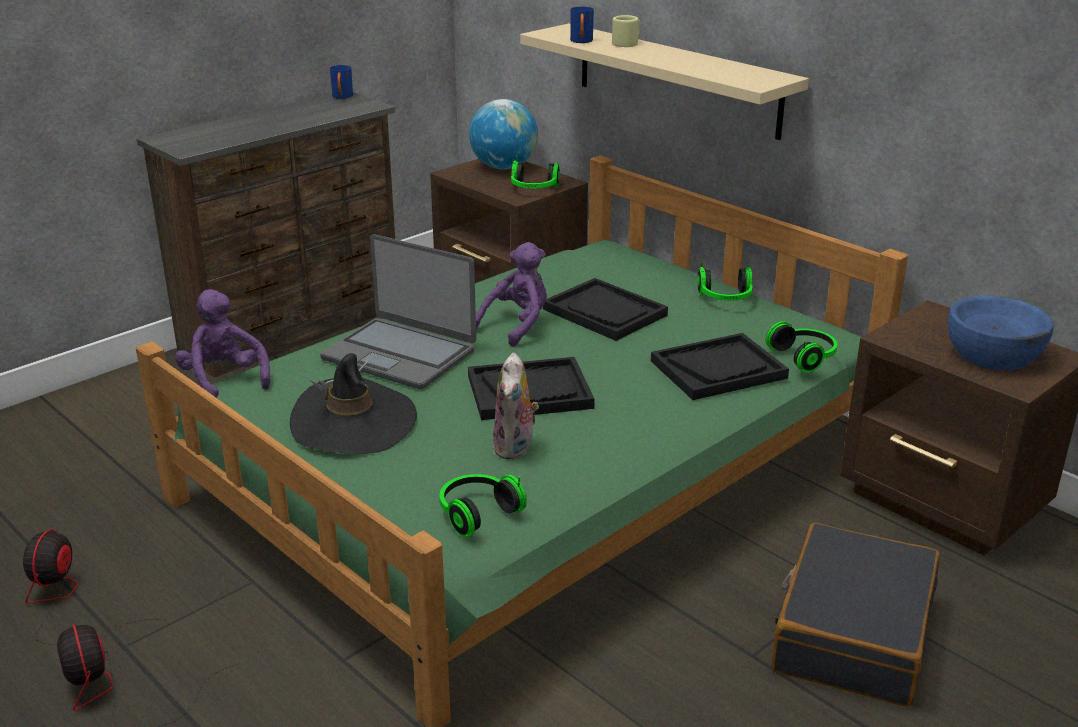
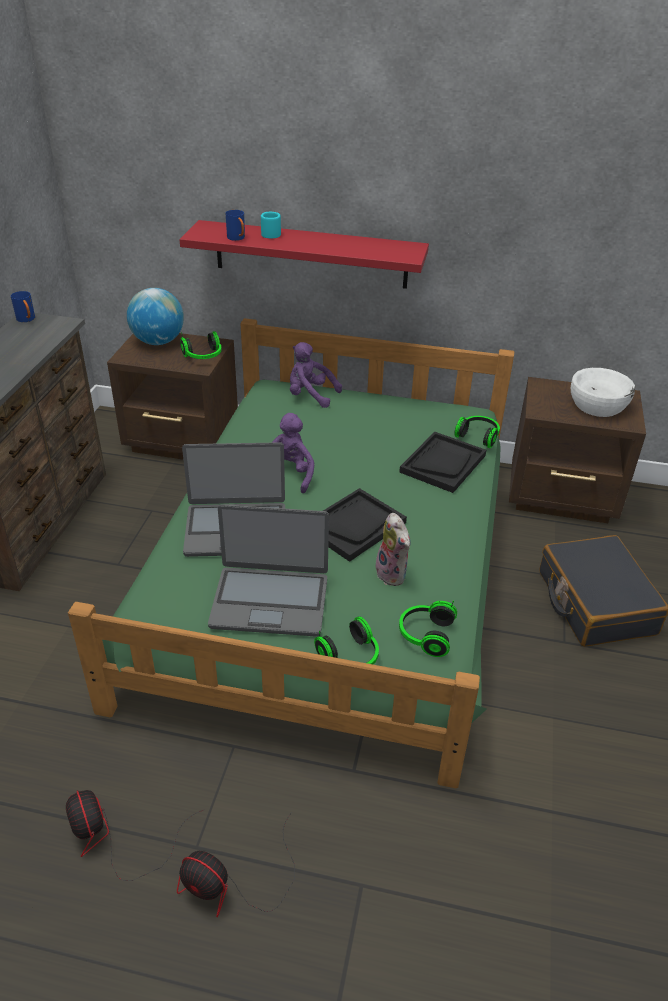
camera: 35 degrees left, 10 degrees up
(224, 380) = (130, 605): purple plush toy -> purple plush toy (310, 395)
(353, 423) = (270, 601): black hat -> laptop
(605, 312) = (331, 443): black tray -> none
(627, 43) = (271, 233): beige mug -> turquoise mug
(676, 80) = (311, 254): beige shelf -> red shelf
(725, 299) = (390, 406): headphones -> headphones (350, 658)
(993, 353) = (597, 405): blue bowl -> white bowl

